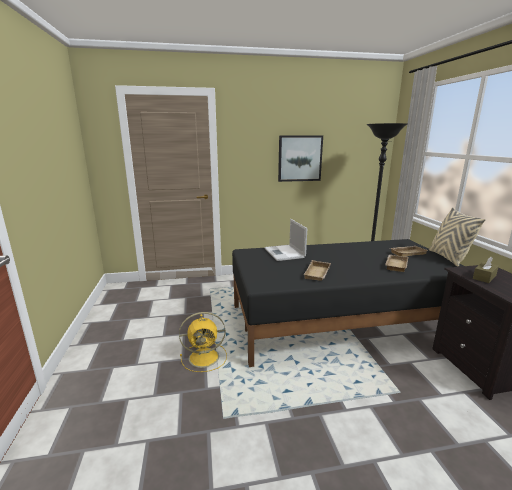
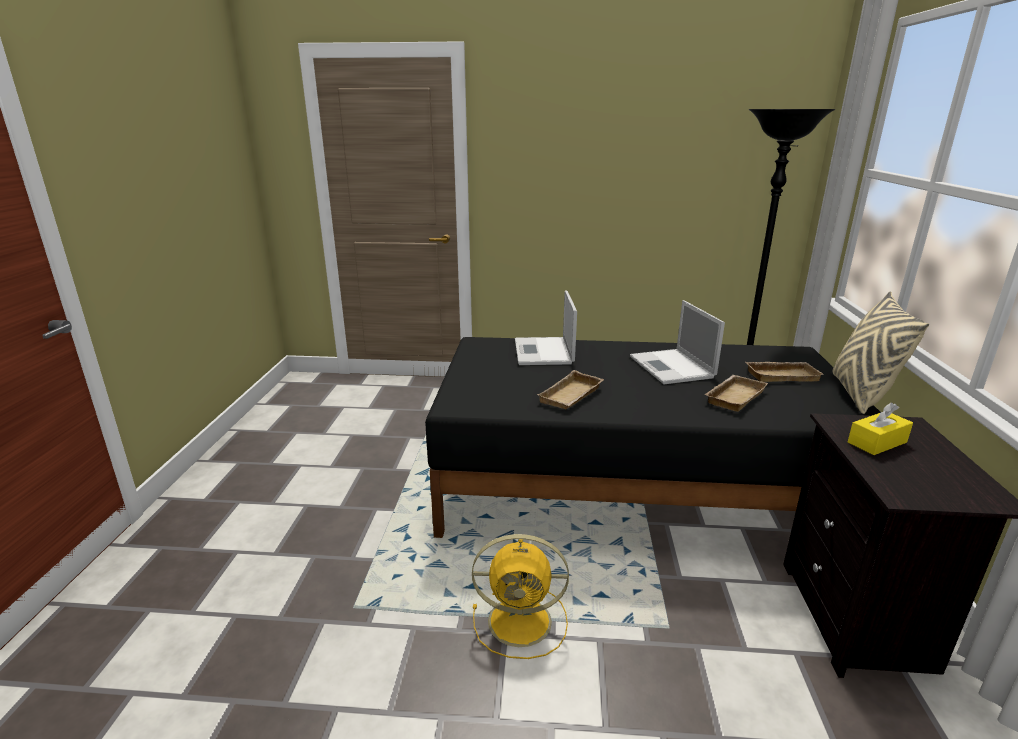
camera: 15 degrees right, 5 degrees up
(205, 357) = (375, 510): yellow fan -> yellow fan (522, 621)
(299, 158) = (621, 174): picture -> none
(355, 254) = (672, 367): none -> laptop
(484, 277) = (877, 442): brown tissue box -> yellow tissue box

